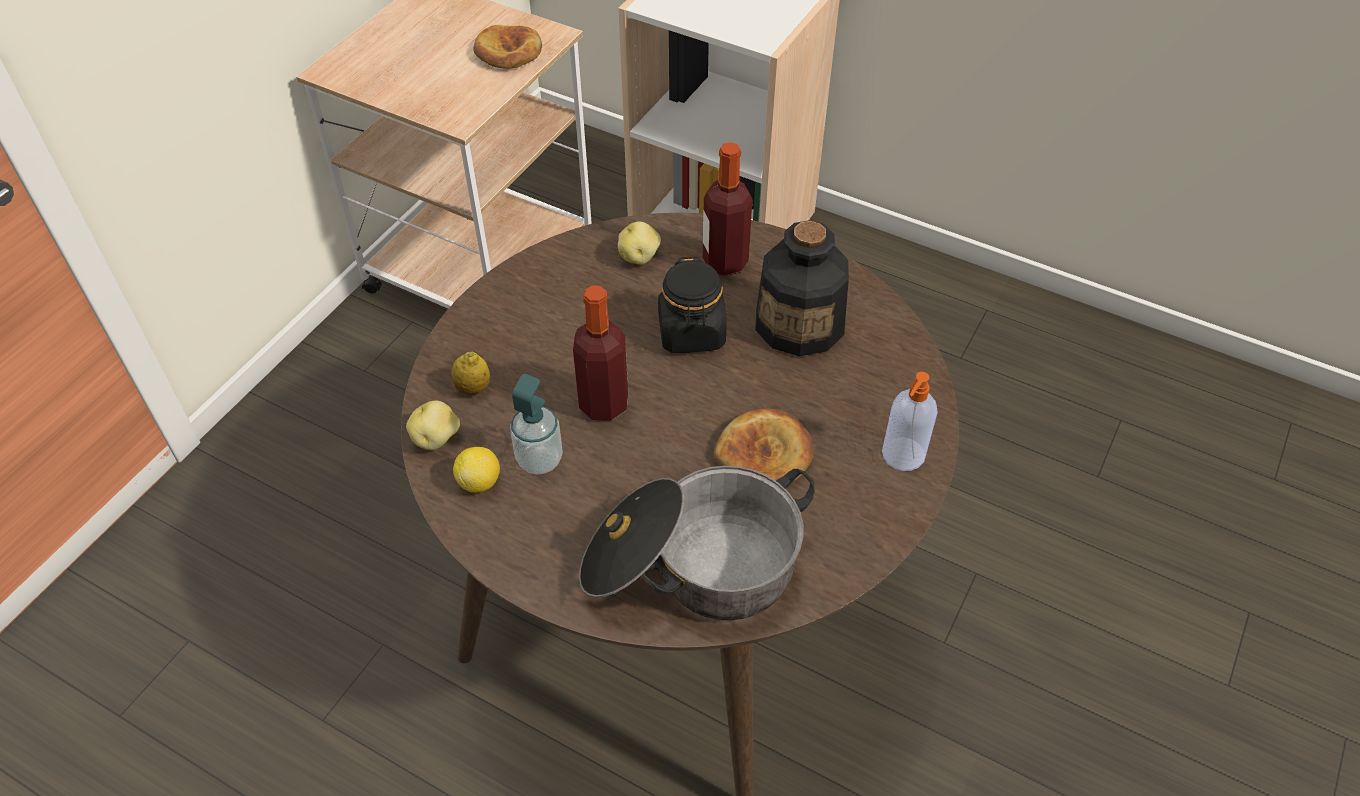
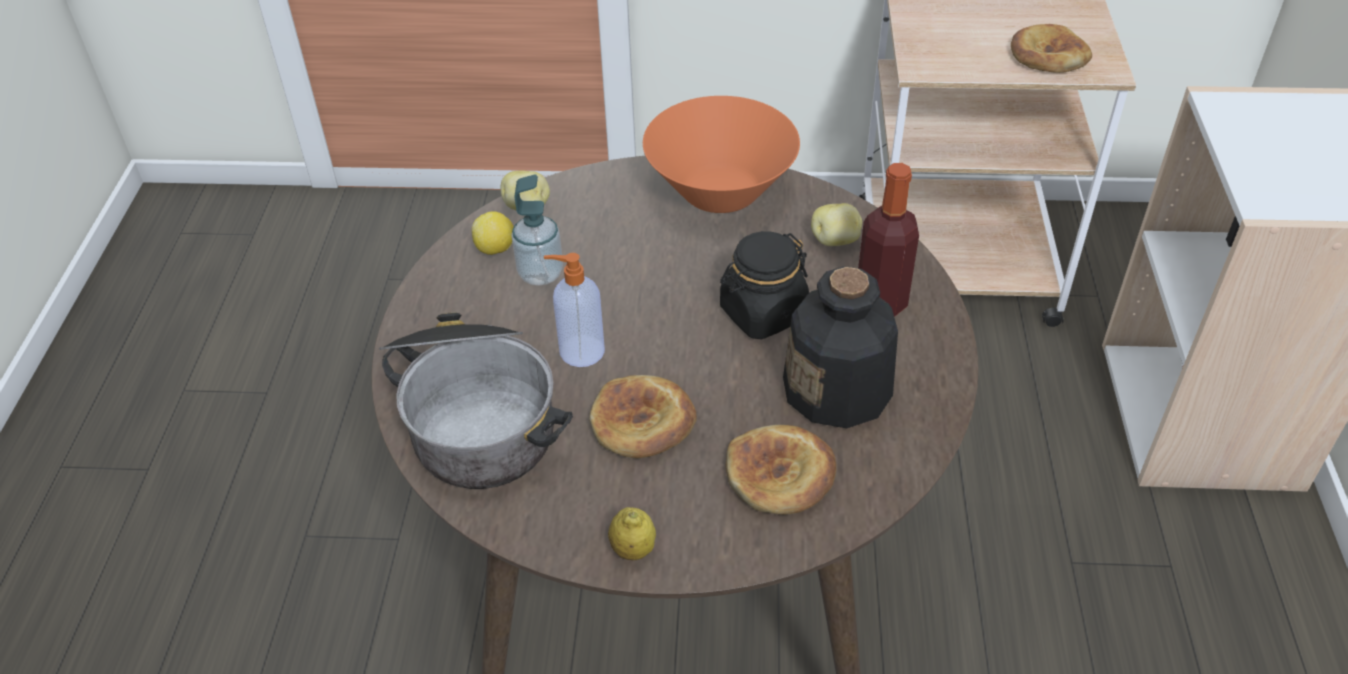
camera: 65 degrees right, 5 degrees down
(473, 388) = (594, 204): lemon -> lemon (633, 550)
(526, 299) = (721, 192): none -> orange bowl
(604, 404) = (630, 288): bottle -> none
(864, 391) = (779, 474): none -> bread
(902, 455) = (709, 536): soap dispenser -> soap dispenser (580, 351)

